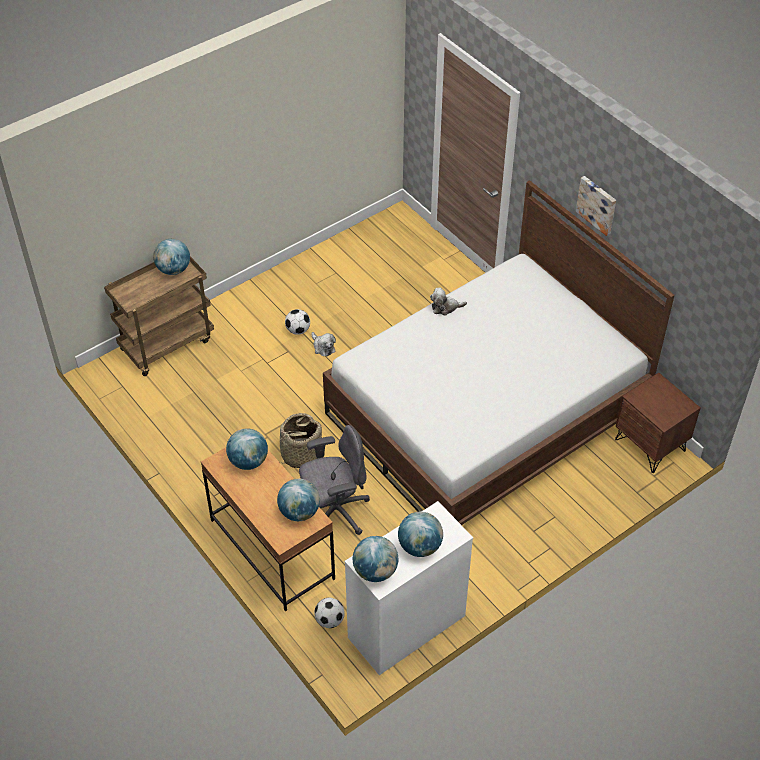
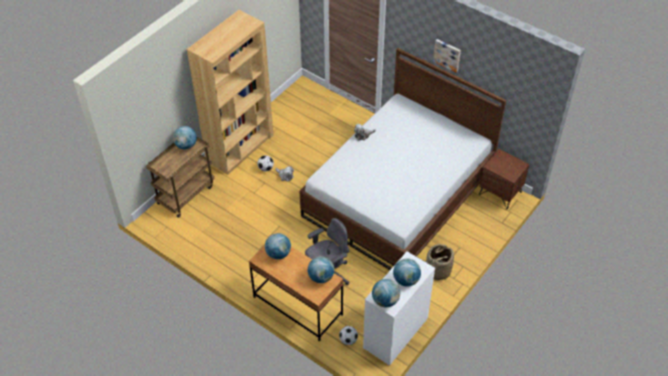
camera: 15 degrees left, 0 degrees up
(271, 291) = (240, 148): none -> brown bookcase
(300, 454) = (294, 244): basket -> basket (437, 270)

